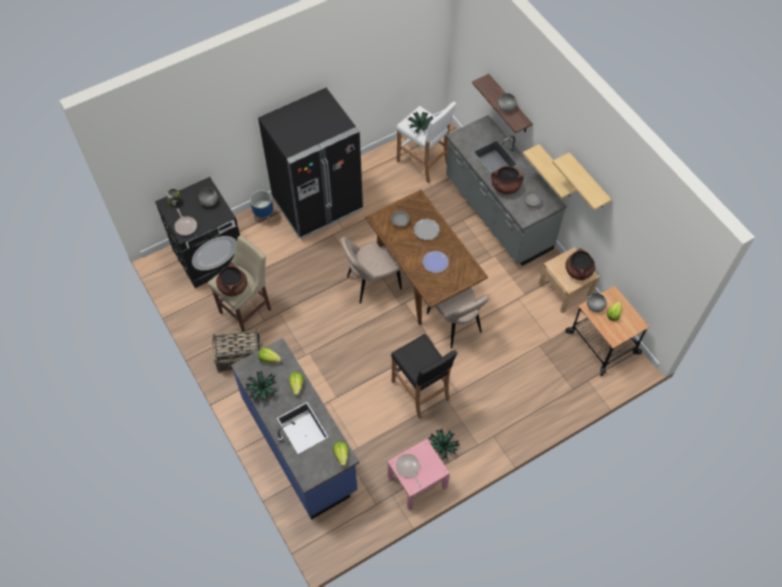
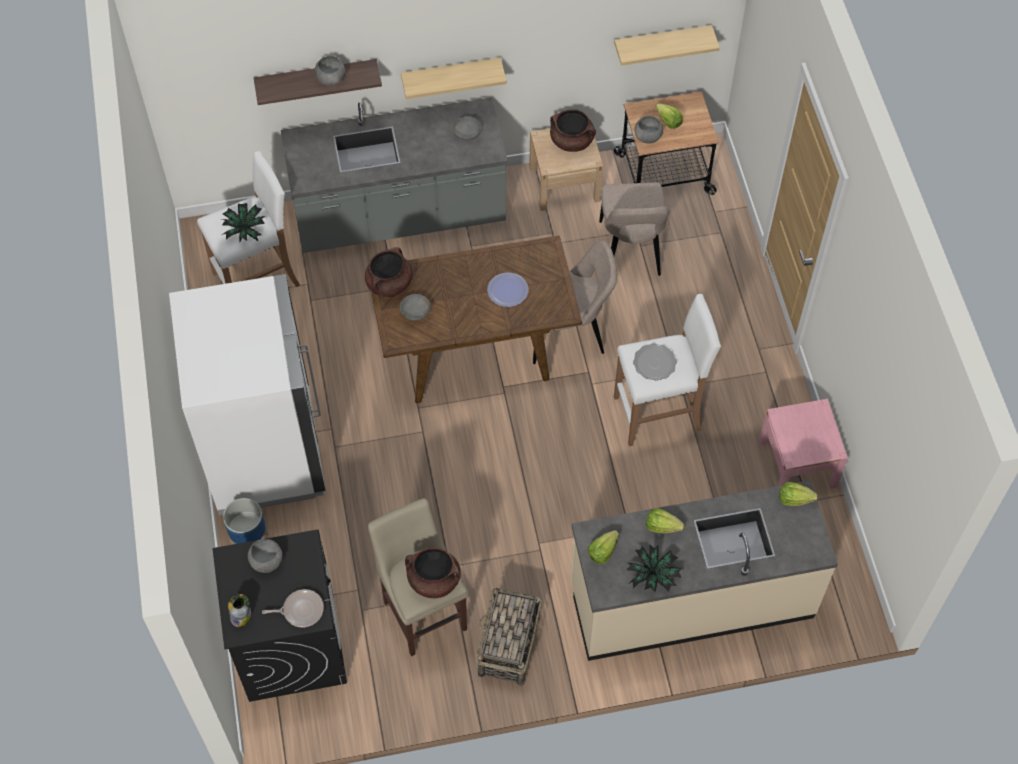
camera: 70 degrees left, 0 degrees up
(300, 445) = (690, 599): blue counter -> beige counter
(317, 205) = (265, 451): black fridge -> white fridge
(371, 283) = (449, 421): beige chair -> beige chair (630, 252)
(408, 468) = (805, 446): frying pan -> none
(421, 391) = (658, 413): black stool -> white stool
(426, 230) = (446, 283): plate -> plate (654, 363)
(442, 446) = (754, 415): potted plant -> none
(505, 187) = (425, 155): brown cooking pot -> brown cooking pot (389, 284)
(588, 182) = (515, 32): shelf -> shelf (662, 43)

